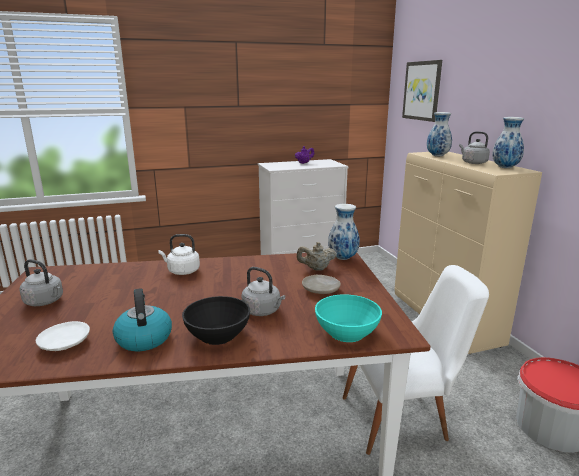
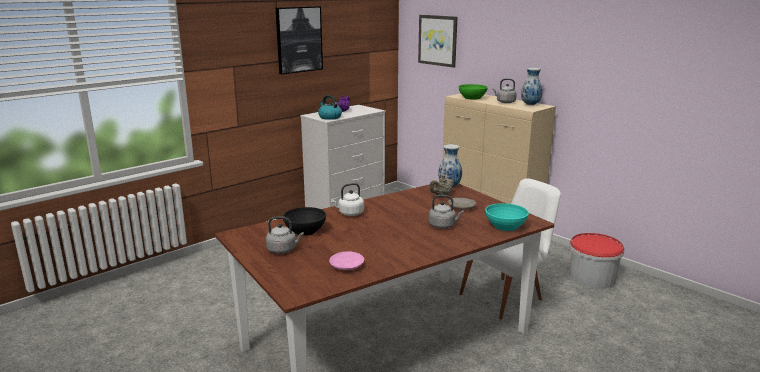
camera: 25 degrees left, 0 degrees up
(64, 343) = (346, 266): white plate -> pink plate
(143, 338) = (393, 253): kettle -> kettle (329, 117)
(217, 335) = (435, 242): black bowl -> black bowl (305, 230)
(261, 84) = (298, 39): none -> picture
(437, 156) = (472, 98): vase -> green bowl

